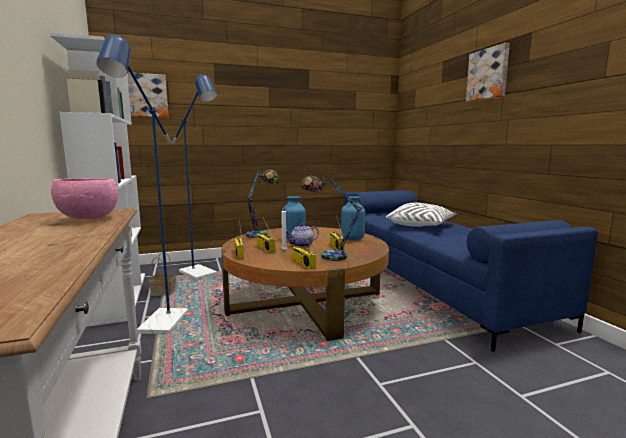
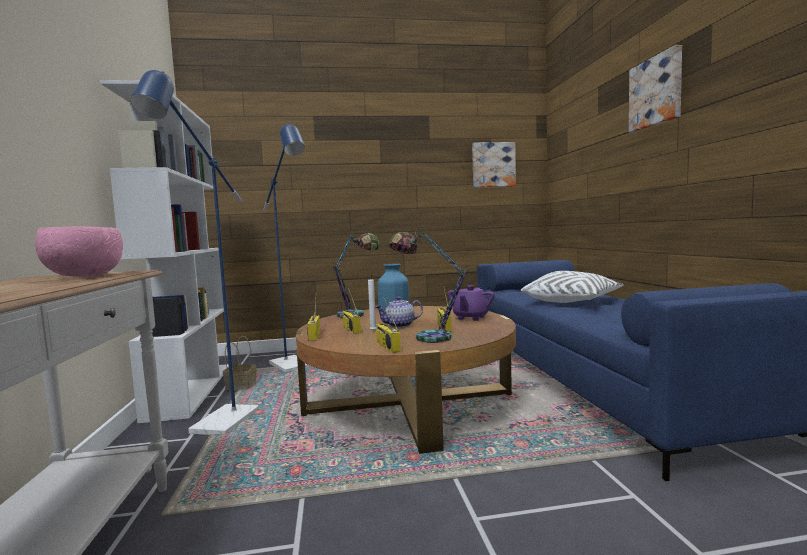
camera: 10 degrees right, 5 degrees down
(145, 95) = (235, 157): picture -> picture (493, 165)
(352, 238) = (471, 318): blue vase -> purple teapot

